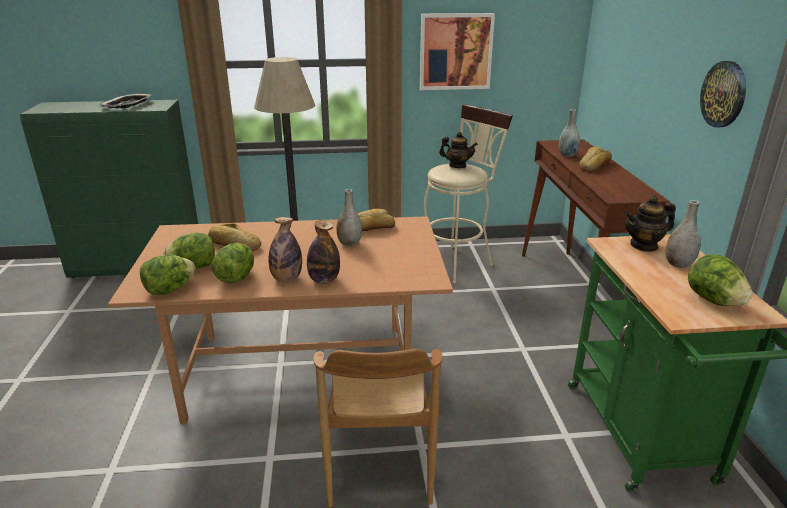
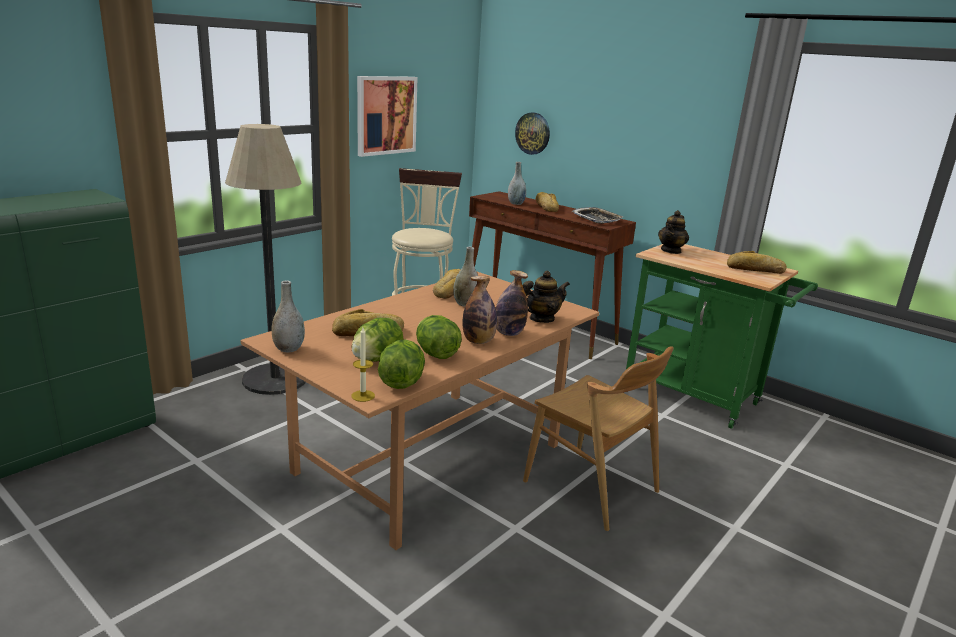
camera: 45 degrees left, 5 degrees down
(128, 105) = (43, 201): tray -> tray (597, 219)
(130, 290) = (363, 396): none -> candle
(457, 166) = (417, 230): teapot -> teapot (541, 319)
(678, 264) = (706, 256): grey vase -> grey vase (289, 349)
(713, 300) = (755, 269): lettuce -> bread
(724, 94) = (673, 134): wall clock -> wall clock (533, 133)

